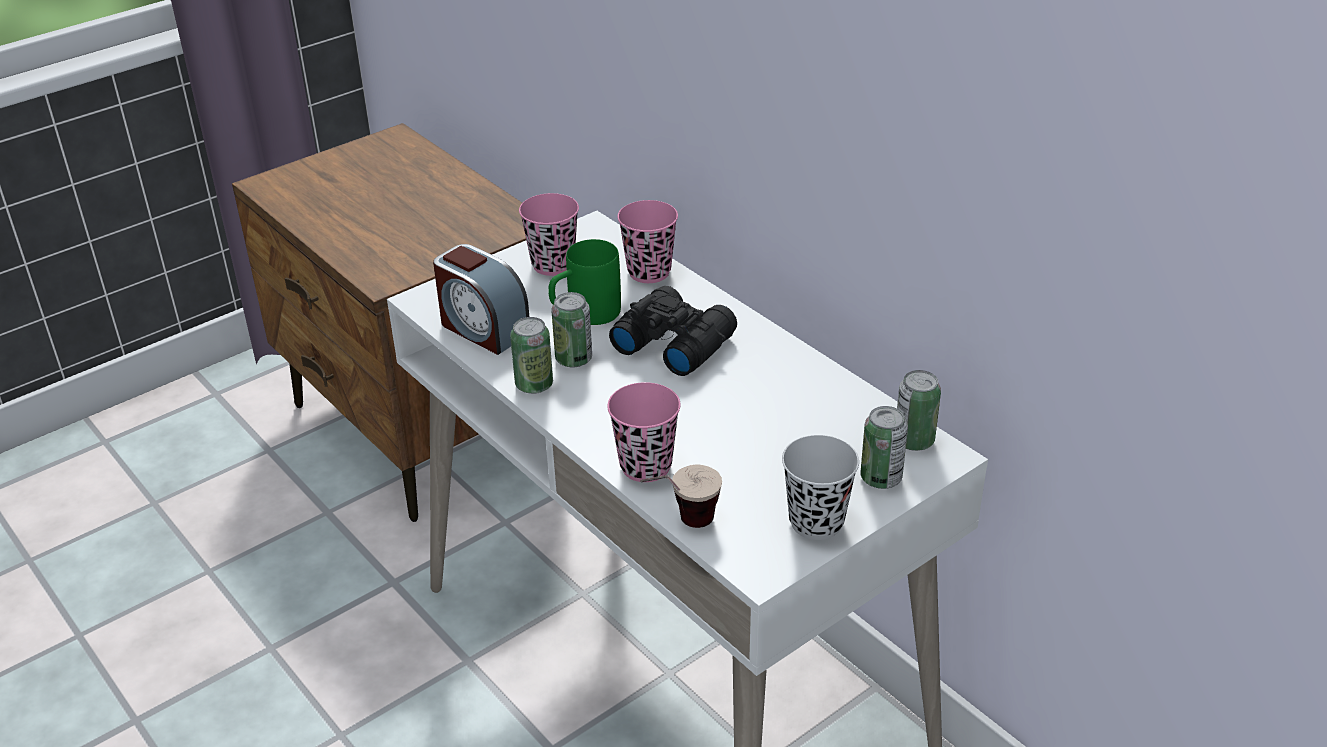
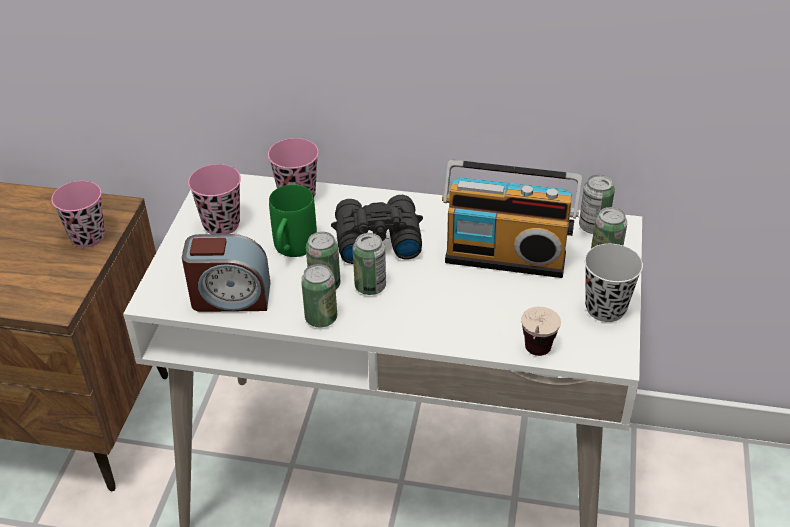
camera: 40 degrees left, 5 degrees up
(612, 381) = (370, 286): none -> can
(645, 466) = (465, 332): pink cup -> pink cup (87, 237)
(780, 421) = (506, 255): none -> radio

